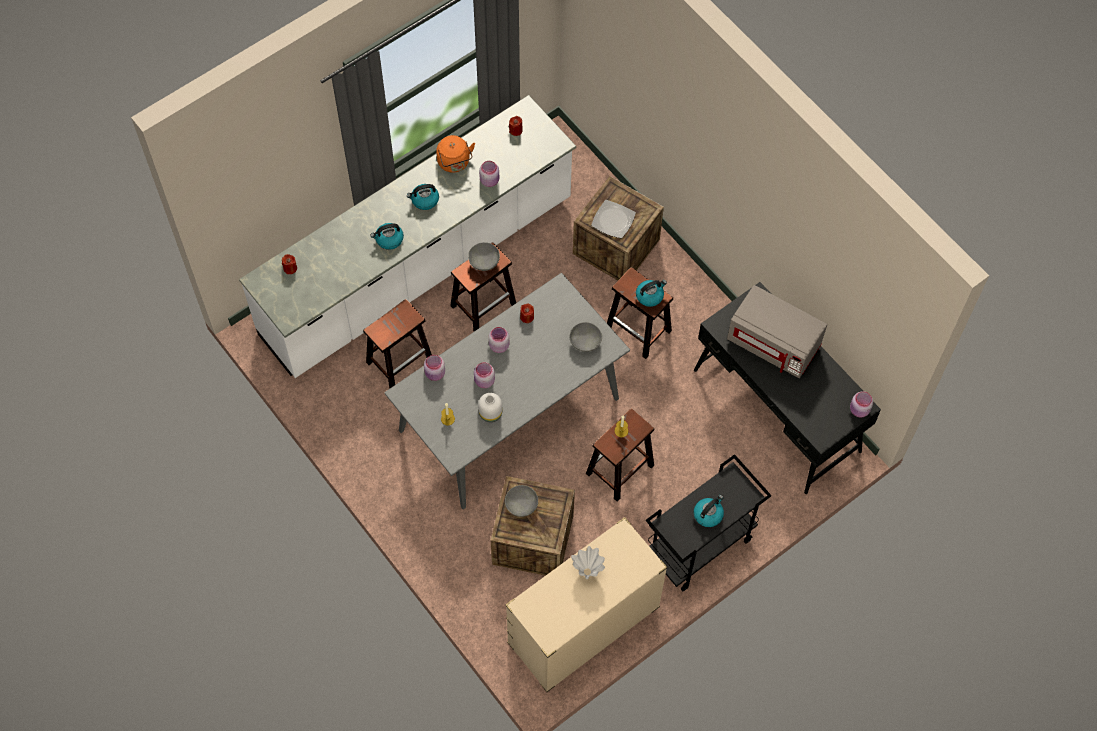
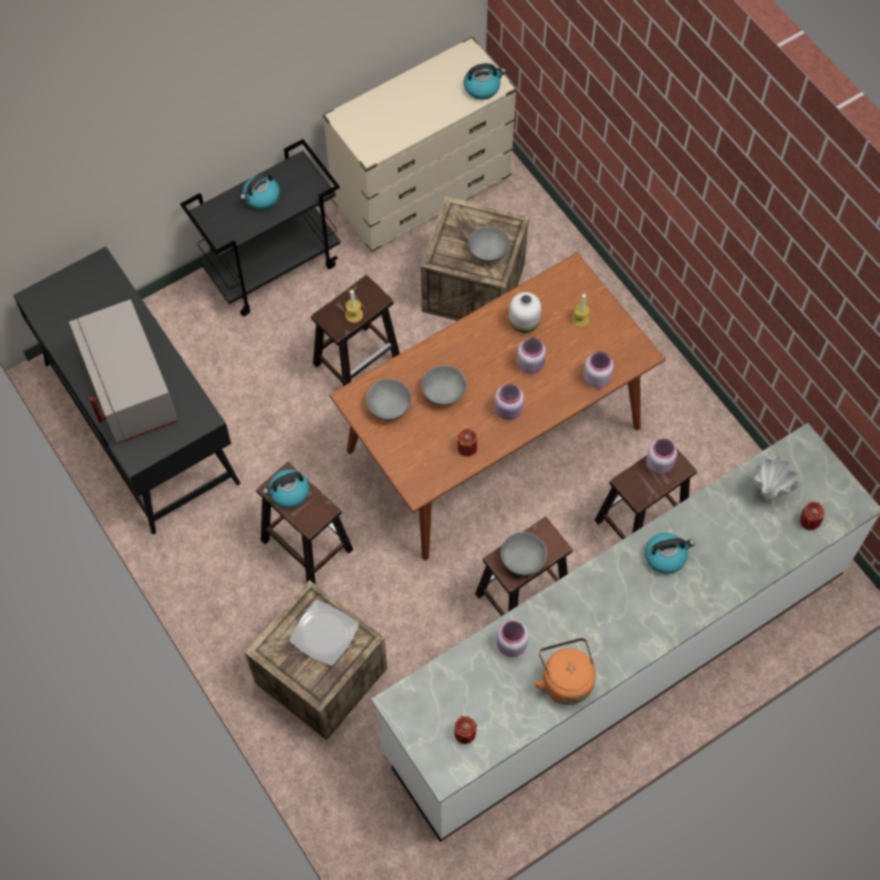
camera: 175 degrees left, 0 degrees up
(424, 200) = (612, 617): kettle -> kettle (482, 87)
(509, 414) = (493, 440): grey dining table -> brown dining table
(546, 355) = (443, 393): none -> grey bowl
(588, 572) = (417, 115): white vase -> white vase (768, 492)
(774, 343) = (131, 388): grey microwave -> grey microwave turned 150 degrees counterclockwise
(859, 410) = (41, 294): pink jar -> pink jar (659, 463)

